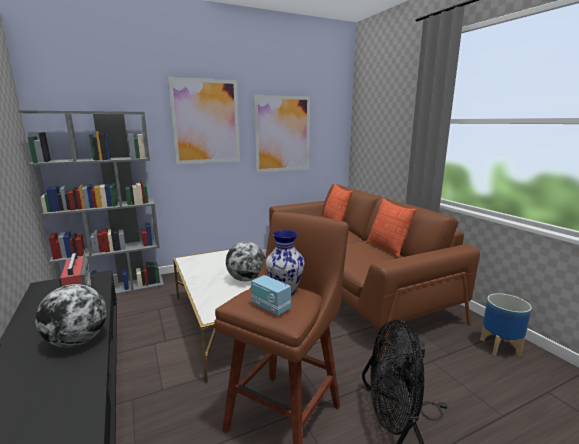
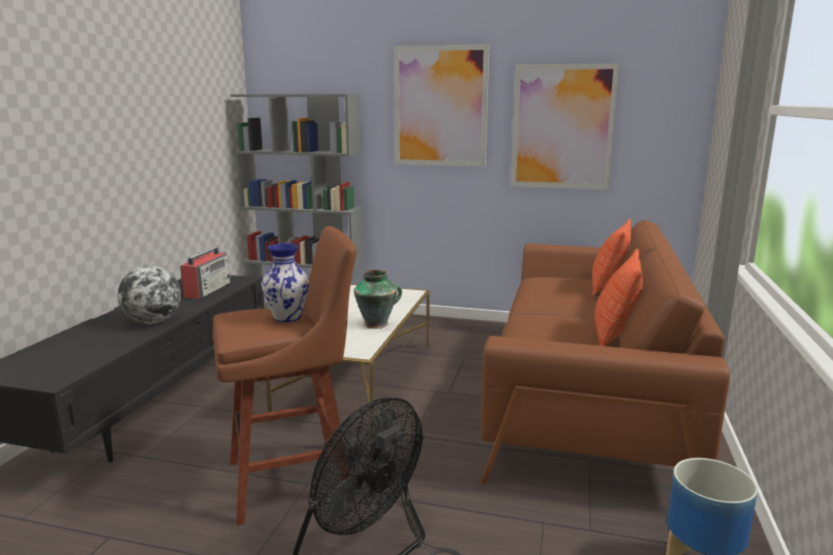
camera: 40 degrees right, 0 degrees up
(246, 279) = (377, 324): globe -> vase
(270, 307) = (243, 324): radio -> none

